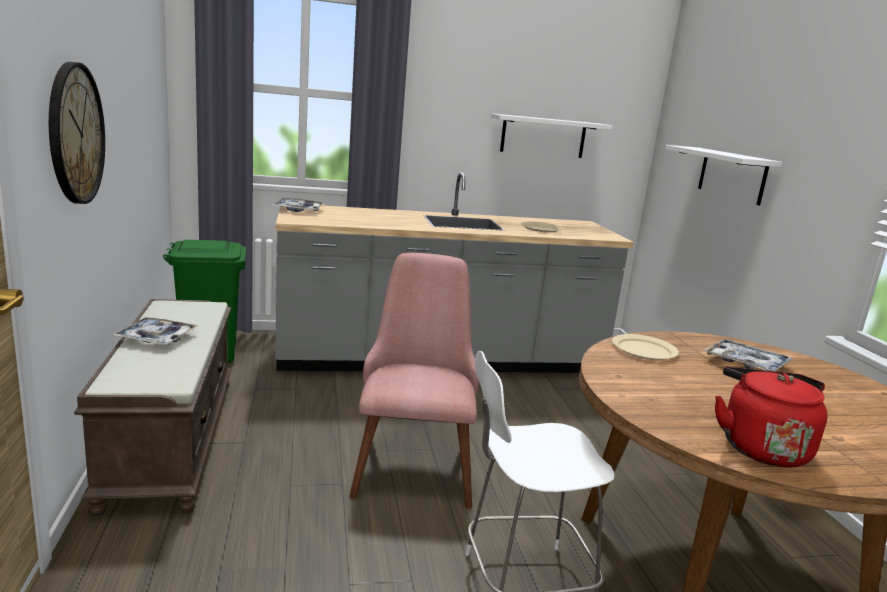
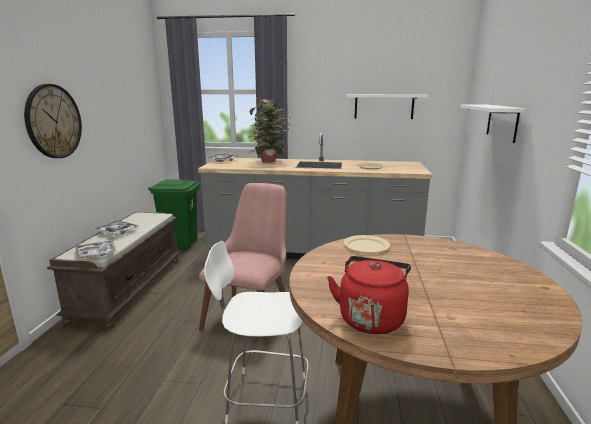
camera: 20 degrees right, 0 degrees up
(378, 213) = (270, 161): none -> potted plant
(745, 363) = (439, 259): tray -> tray (96, 254)

